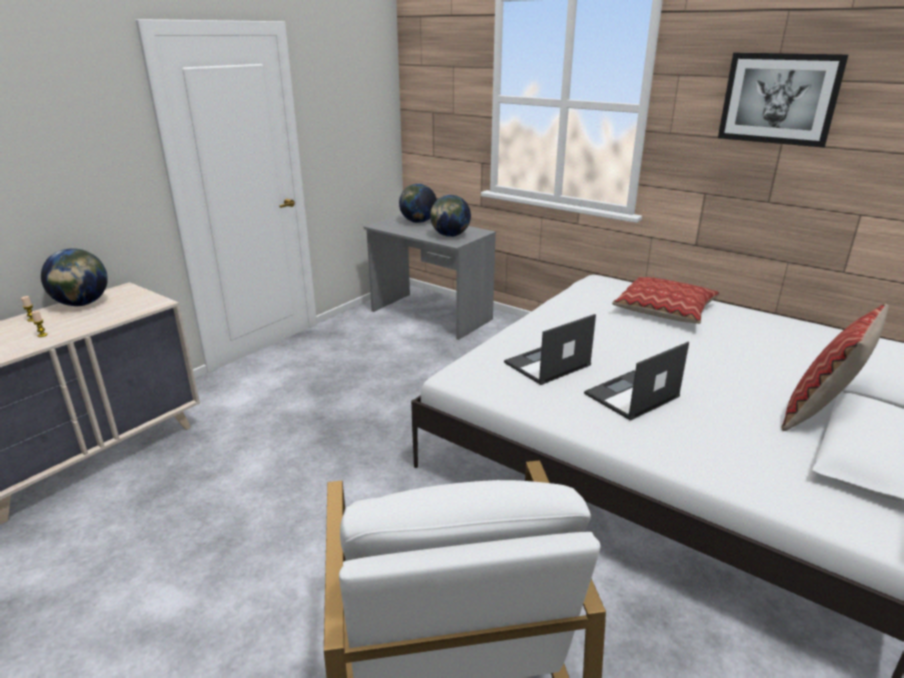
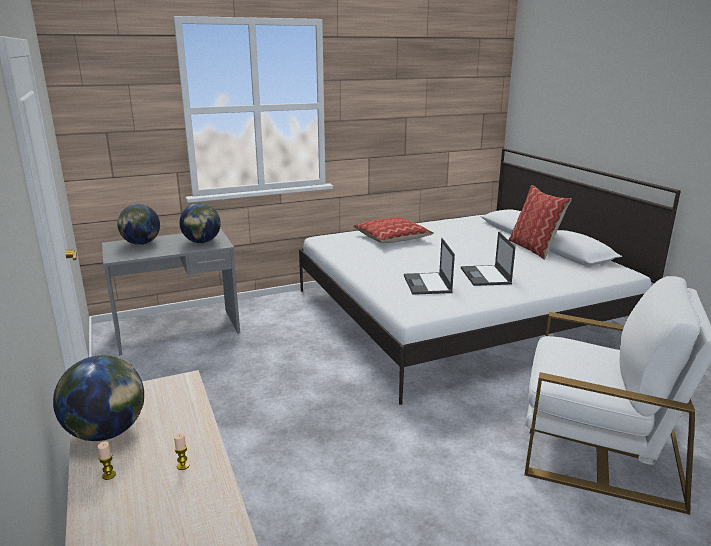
camera: 60 degrees left, 5 degrees down
(779, 99) = (401, 90): picture -> none

